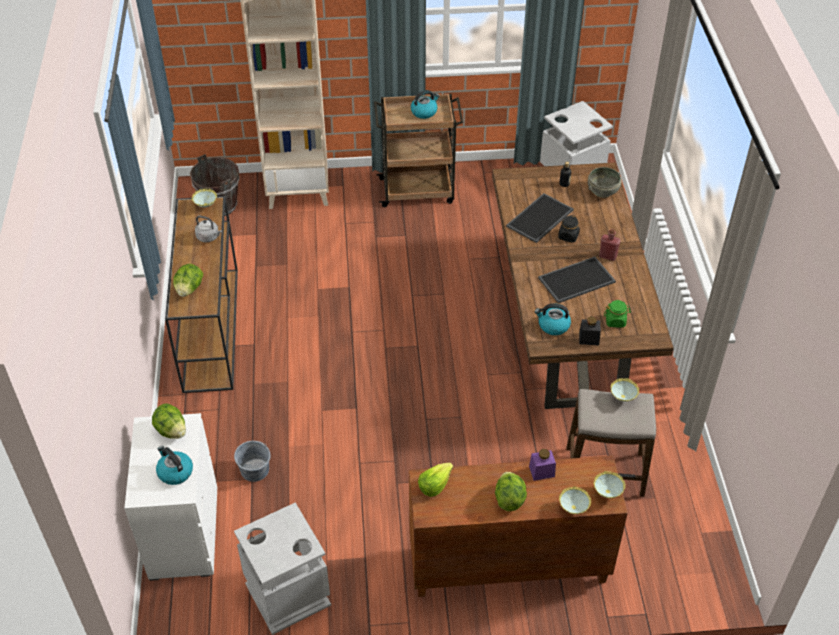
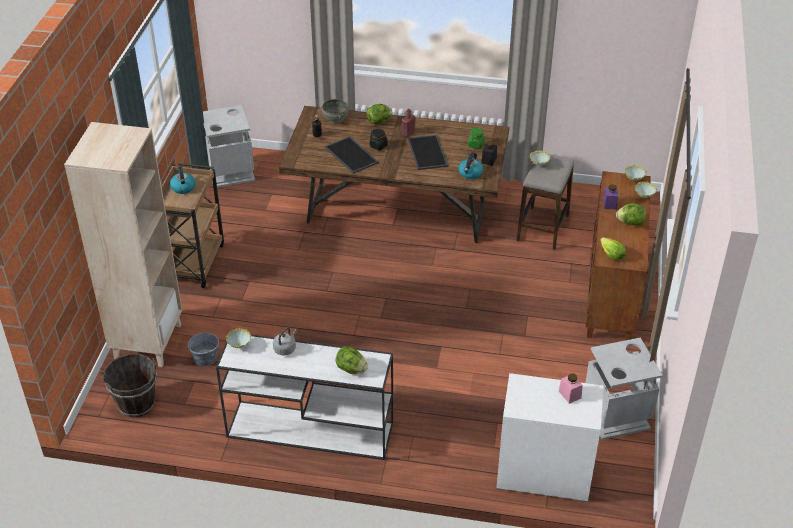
camera: 75 degrees left, 5 degrees down
(171, 431) = (524, 393): lettuce -> lettuce (379, 121)
(175, 472) = (569, 394): kettle -> pink jar
(211, 327) = (308, 430): brown console table -> white console table
(255, 470) = (489, 419): grey bucket -> grey bucket (205, 357)

